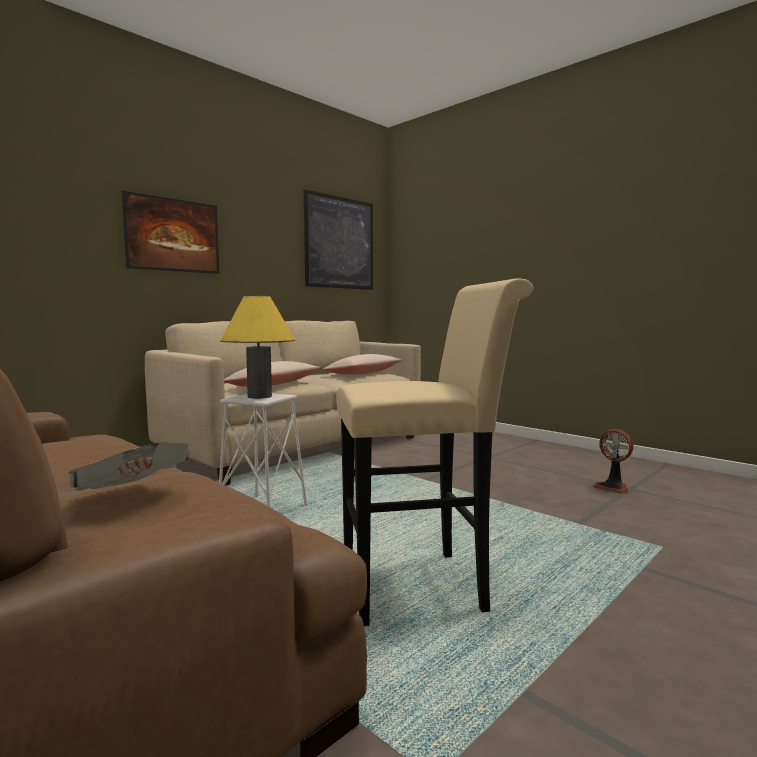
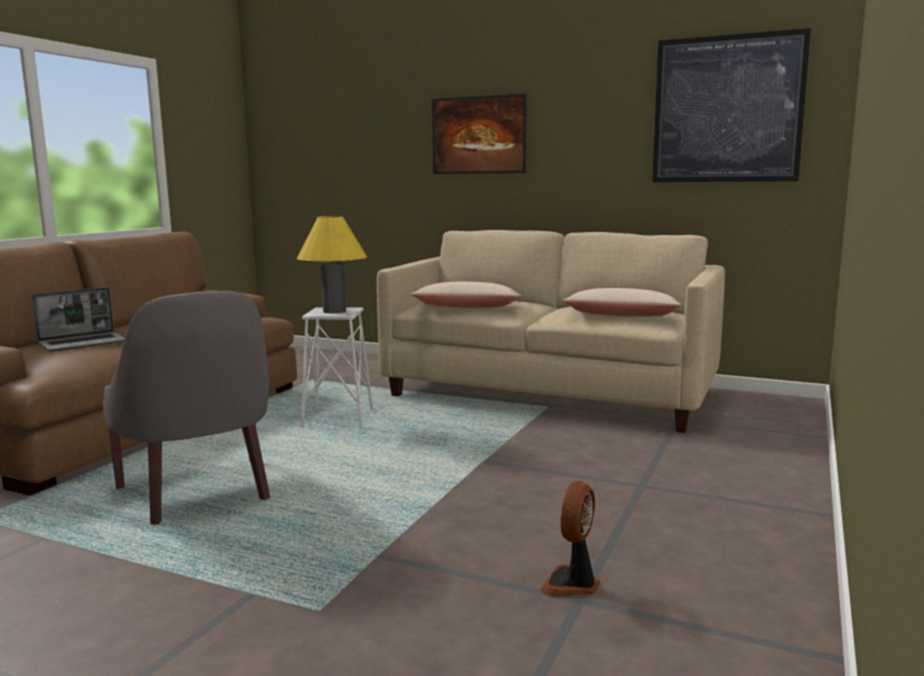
camera: 70 degrees right, 5 degrees up
(133, 498) = (83, 343): newspaper -> laptop
(423, 585) = (200, 492): beige stool -> grey armchair

